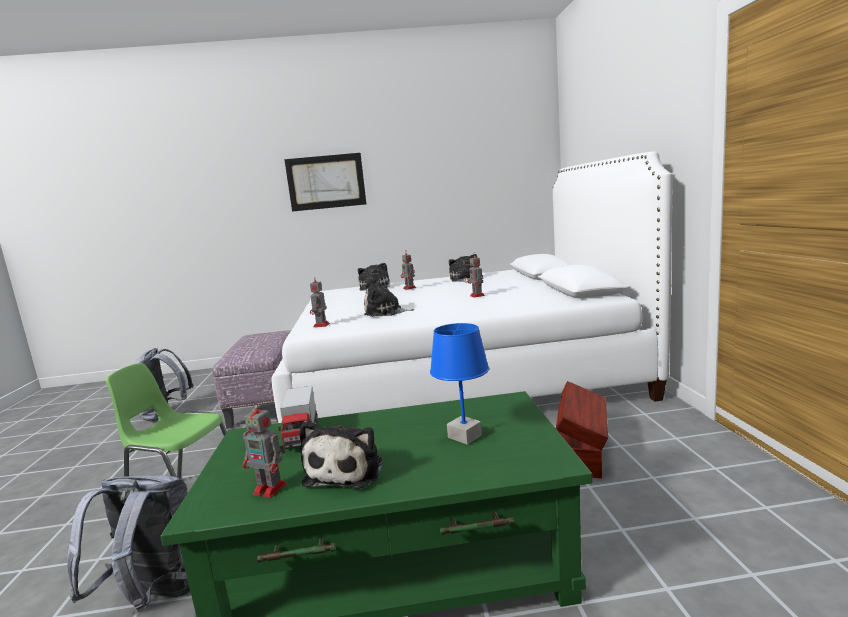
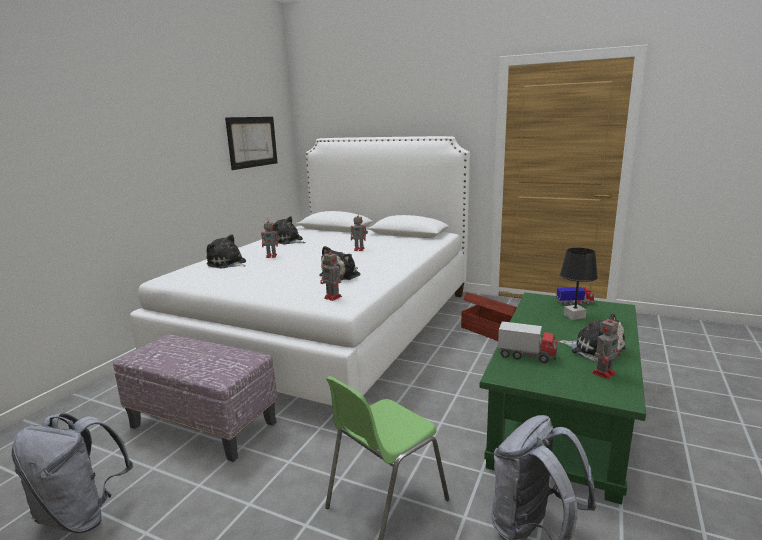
camera: 60 degrees left, 5 degrees up
(326, 182) = (111, 140): picture -> picture (252, 142)
(464, 436) = (574, 316): blue table lamp -> black table lamp
(523, 426) = (574, 303): none -> toy truck

